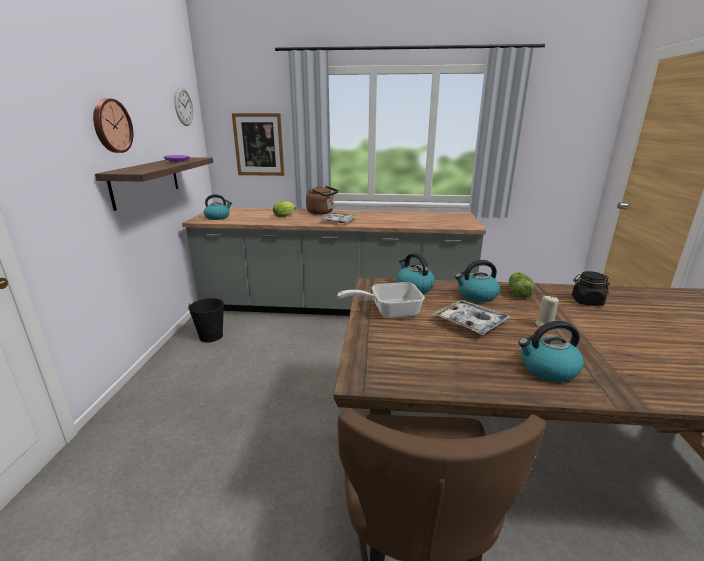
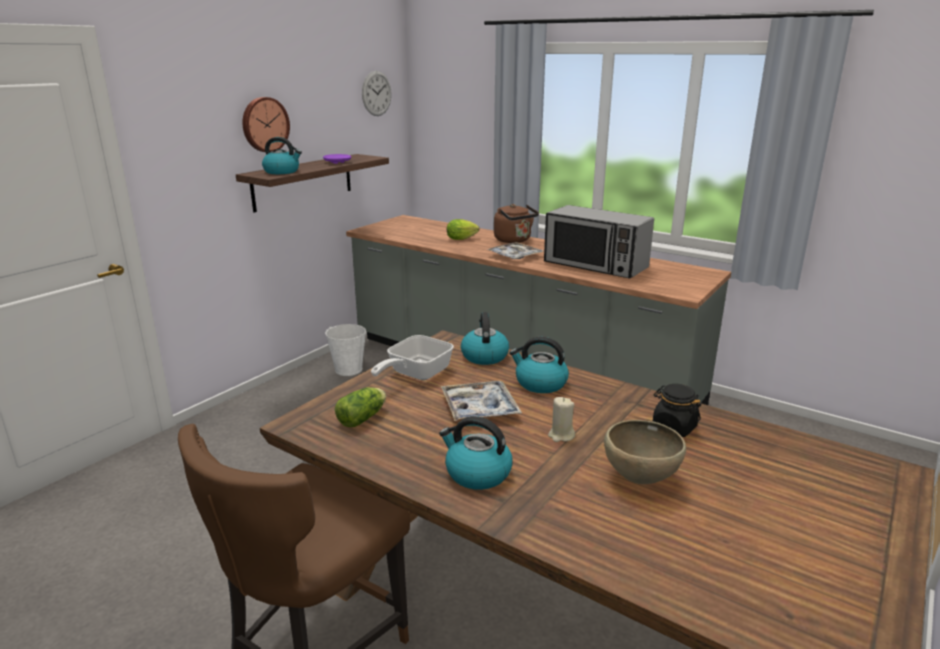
camera: 30 degrees right, 0 degrees up
(211, 336) = (348, 369): black bucket -> white bucket
(218, 217) = (389, 229): kettle -> kettle (282, 172)
(259, 145) = (464, 141): picture -> none
(389, 311) = (415, 374): frying pan -> frying pan turned 75 degrees counterclockwise
(397, 219) = (595, 265): none -> microwave
(518, 293) = (599, 393): lettuce -> lettuce (364, 417)
(628, 337) = (640, 478): none -> brown bowl

